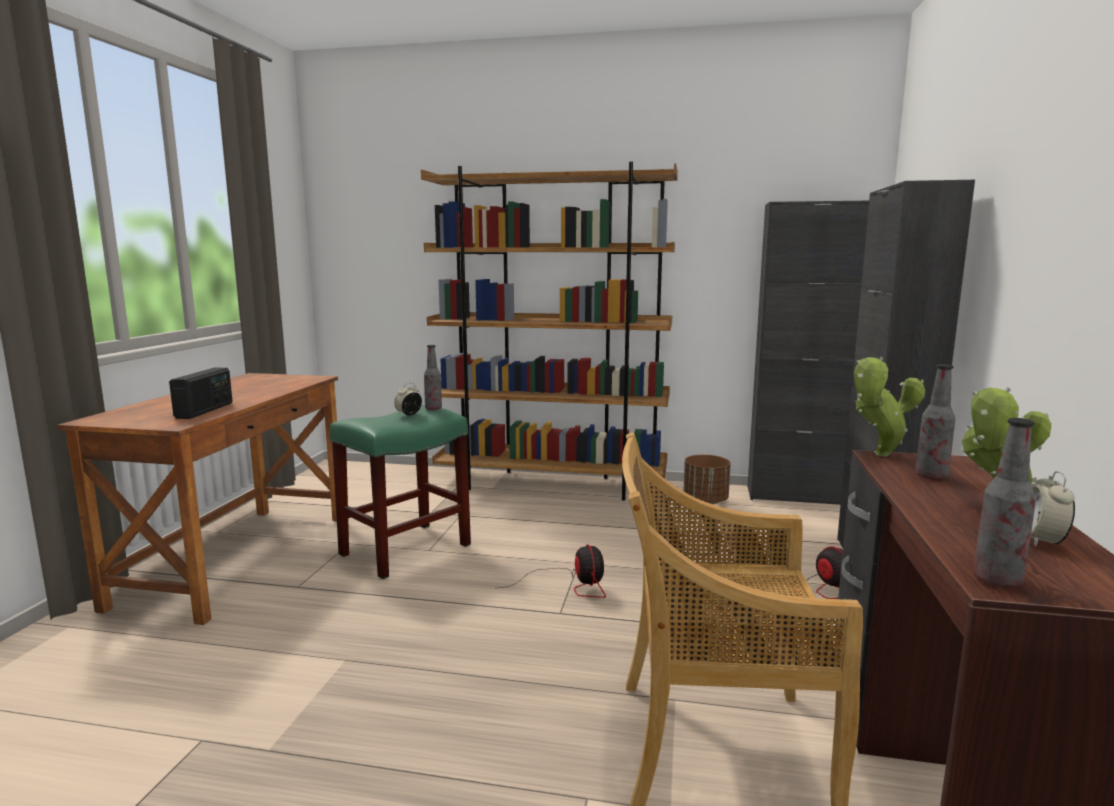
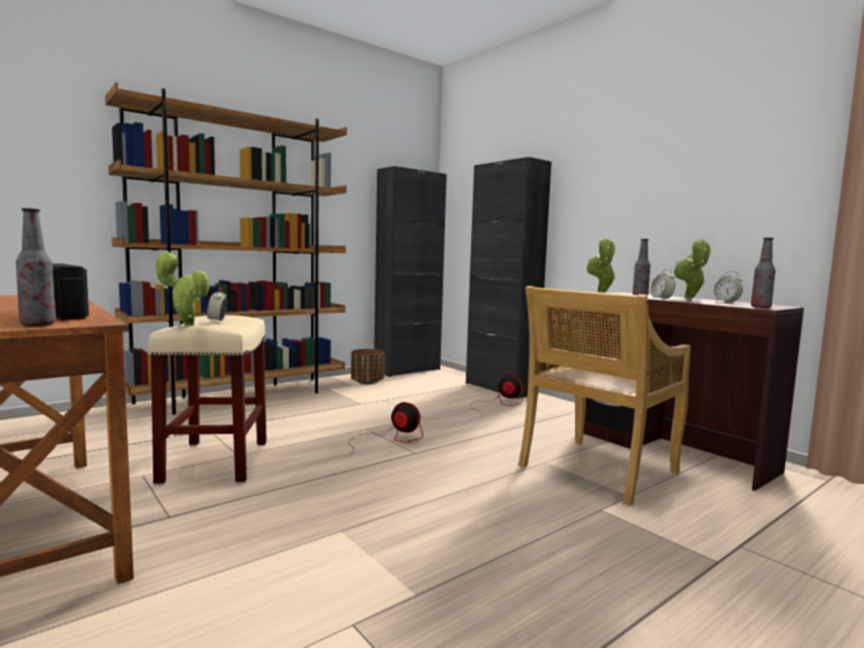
camera: 50 degrees left, 5 degrees down
(356, 419) = (185, 325): none -> potted plant
(405, 550) = (216, 462): green stool -> beige stool
(433, 409) = (228, 315): bottle -> bottle (38, 324)
(916, 495) = (661, 298): none -> alarm clock

